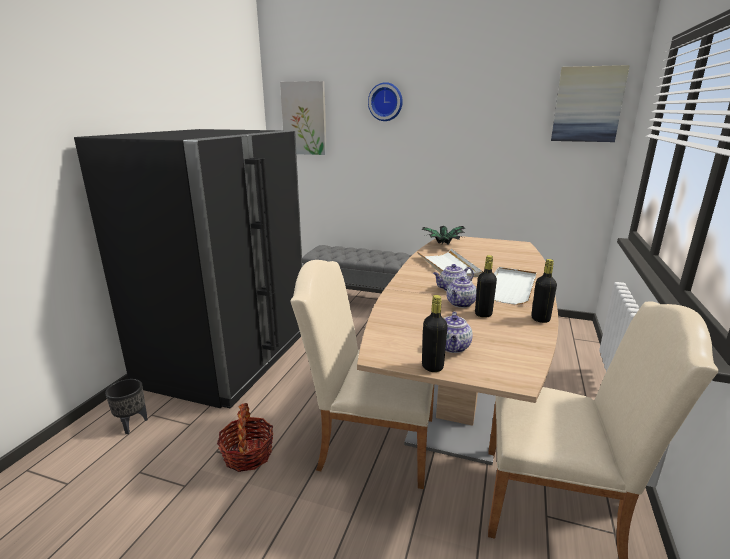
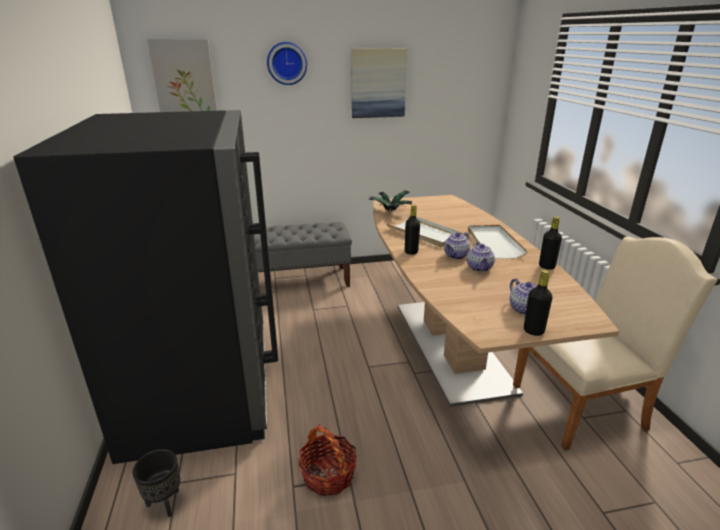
camera: 30 degrees left, 5 degrees up
(369, 442) = (421, 416): beige chair -> none
(483, 314) = (506, 273): black bottle -> black bottle (411, 252)
(587, 104) = (477, 64): picture -> picture (378, 83)

